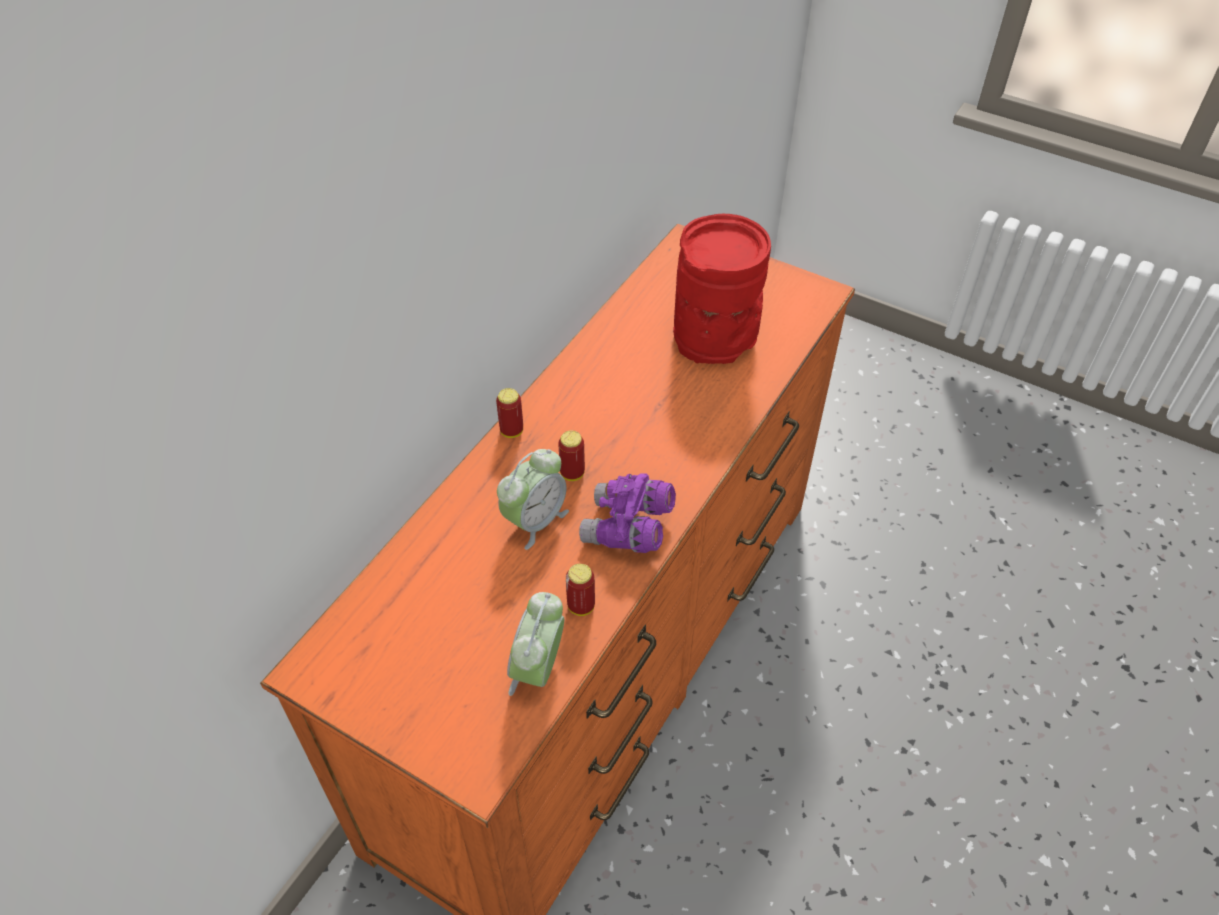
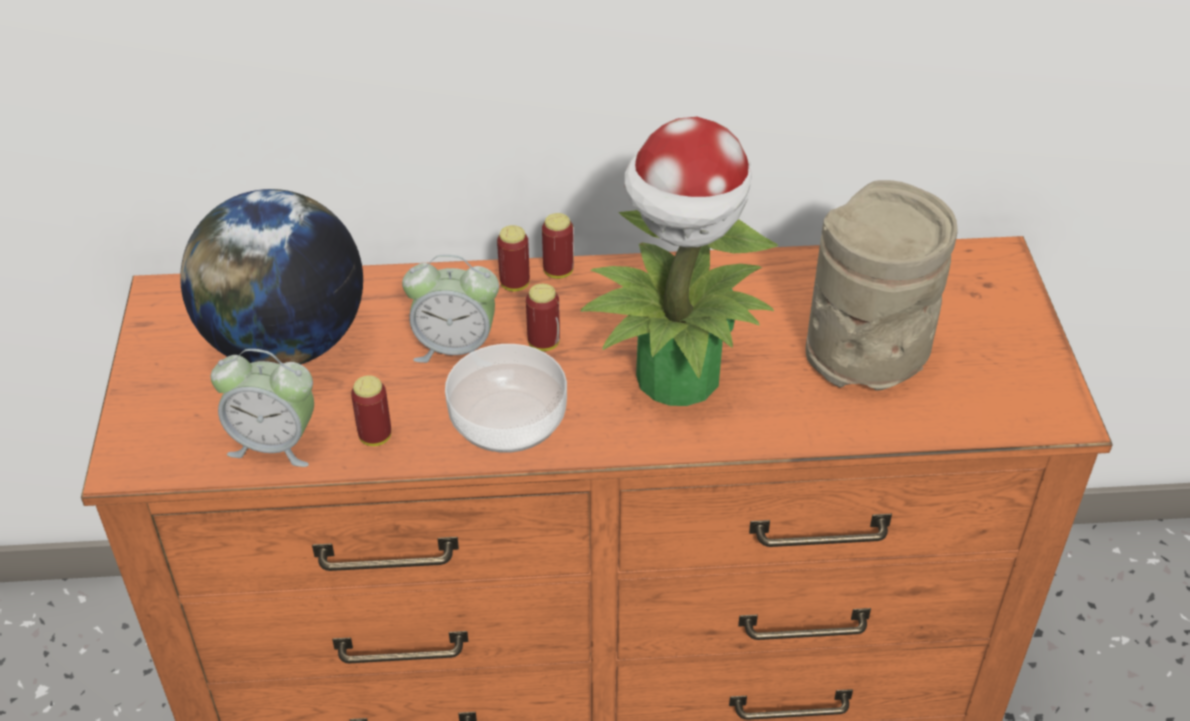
camera: 55 degrees right, 5 degrees down
(440, 615) = (285, 344): none -> globe
(502, 459) = (514, 284): none -> can
(538, 669) = (274, 443): alarm clock -> alarm clock turned 150 degrees counterclockwise
(628, 529) = (507, 422): purple binoculars -> bowl
(661, 427) = (678, 378): none -> potted plant
(716, 338) = (867, 357): red vase -> beige vase

